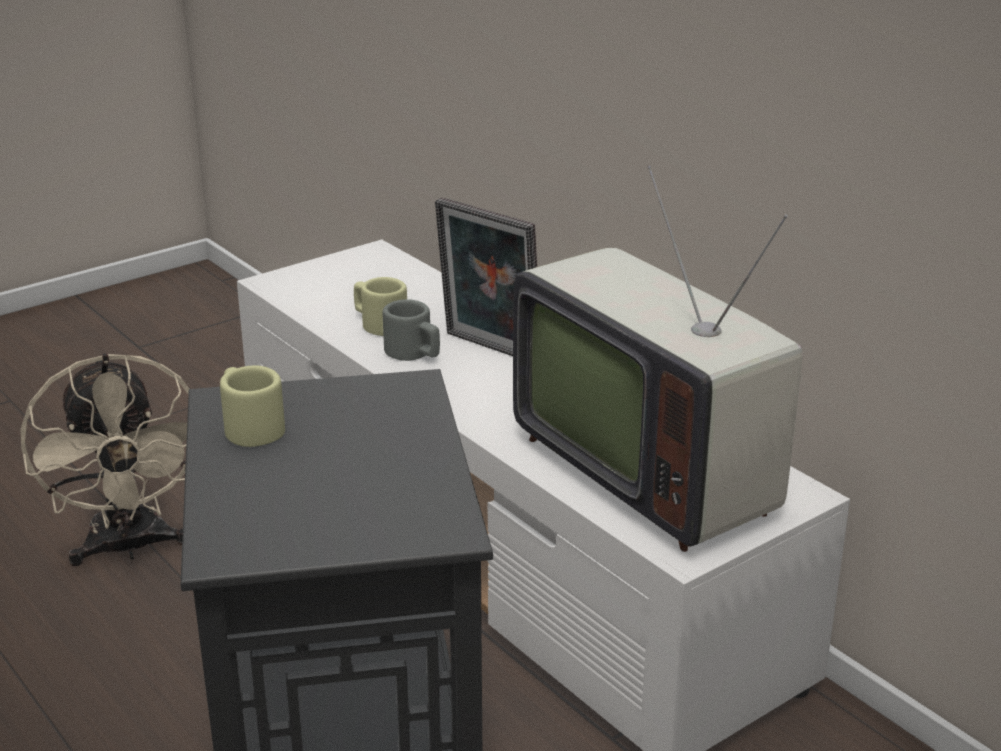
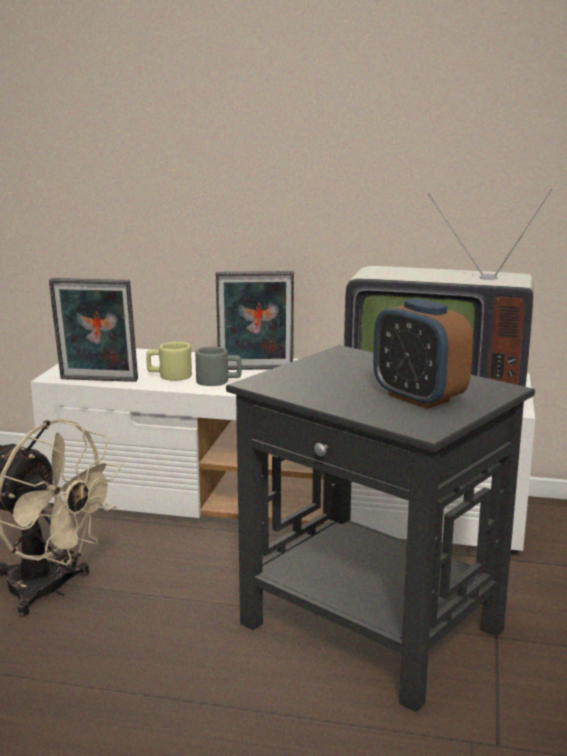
camera: 40 degrees left, 10 degrees down
(250, 427) = (305, 386): beige mug -> none
(296, 304) = (97, 381): none -> picture frame
(320, 501) = (418, 398): none -> alarm clock

